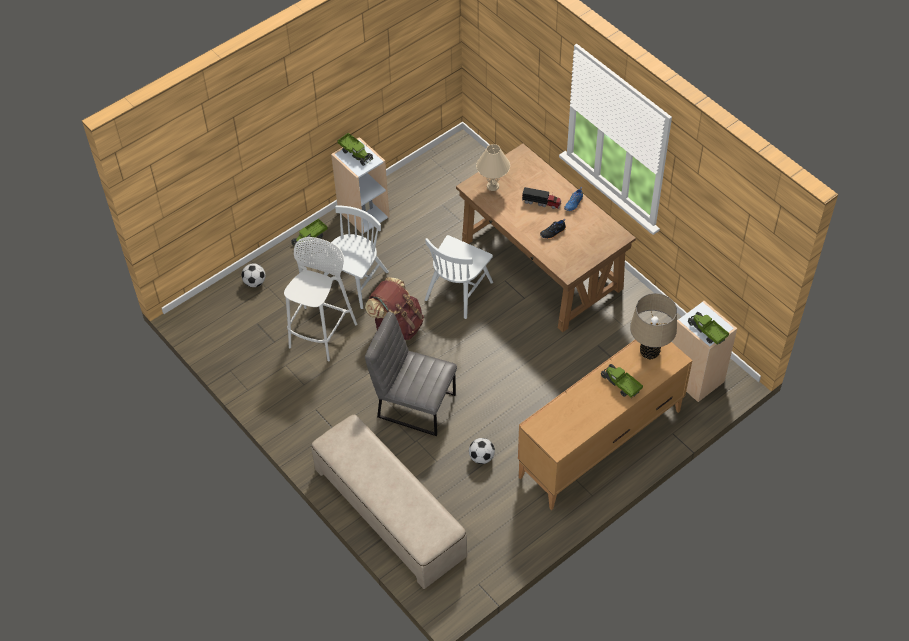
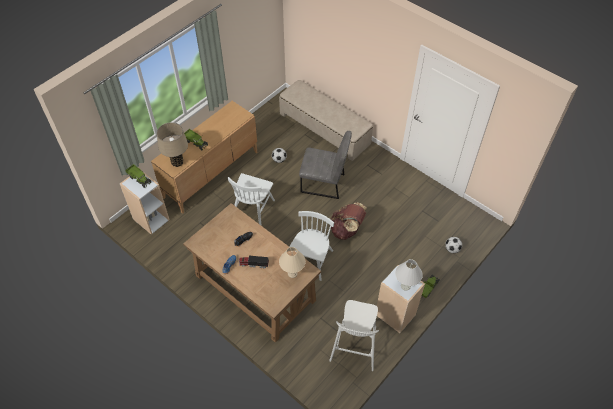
camera: 170 degrees right, 0 degrees up
(321, 333) = (394, 219): white stool -> white stool (354, 349)
(354, 281) = (384, 258): white chair -> white chair (253, 208)
(356, 153) = (405, 286): toy truck -> white table lamp

